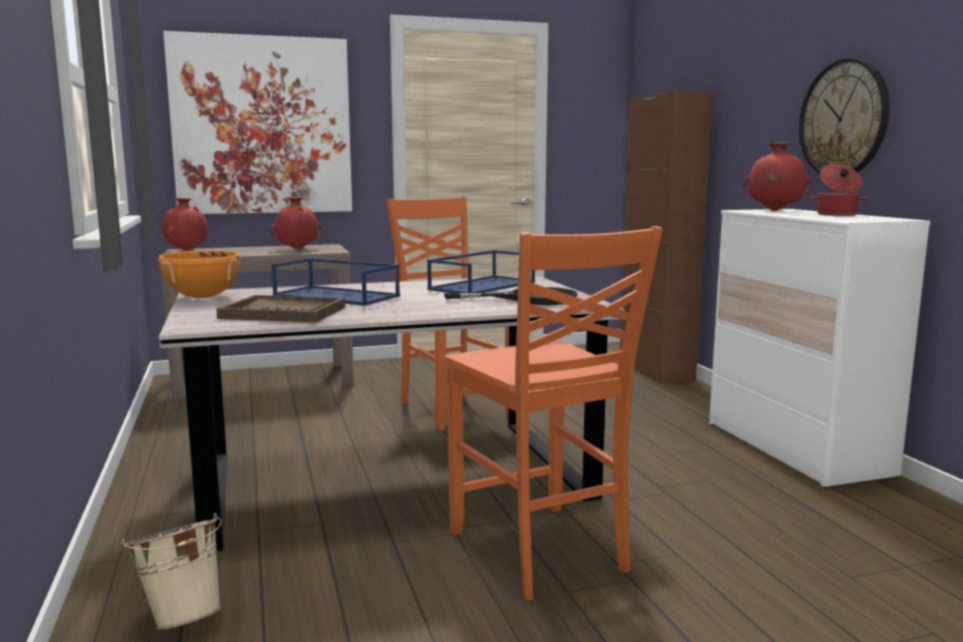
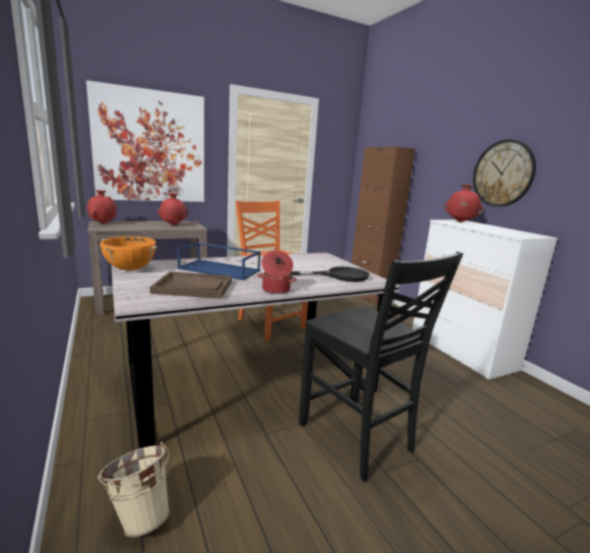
camera: 10 degrees left, 5 degrees up
(482, 285) = (303, 261): blue tray -> none
(540, 552) = (357, 438): orange chair -> black chair
(837, 215) = (500, 229): cooking pot -> cooking pot (275, 290)

